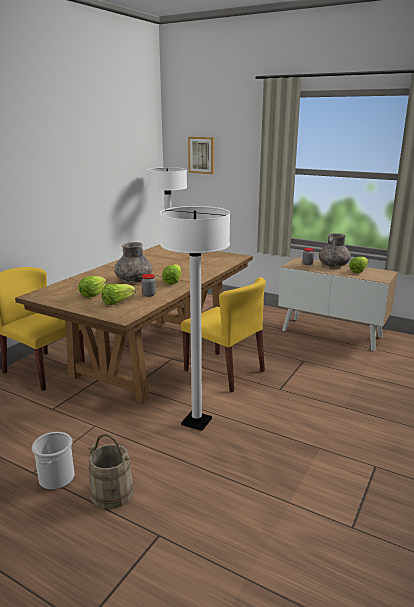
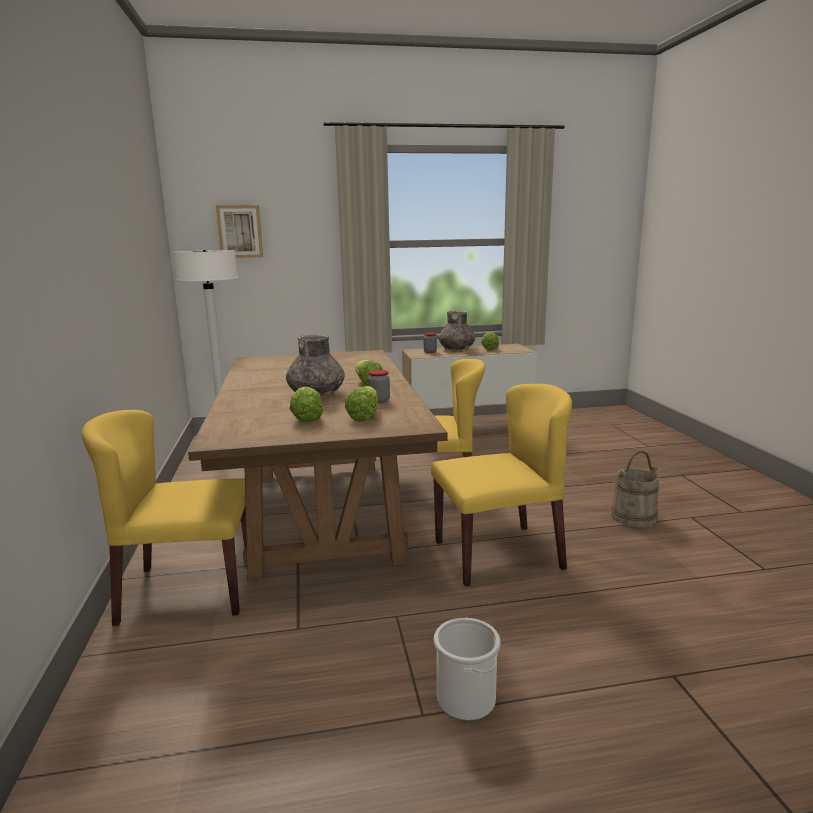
camera: 40 degrees left, 5 degrees down
(112, 492) = (555, 669): beige bucket -> beige bucket (633, 517)
(196, 422) = (499, 554): white floor lamp -> yellow chair

